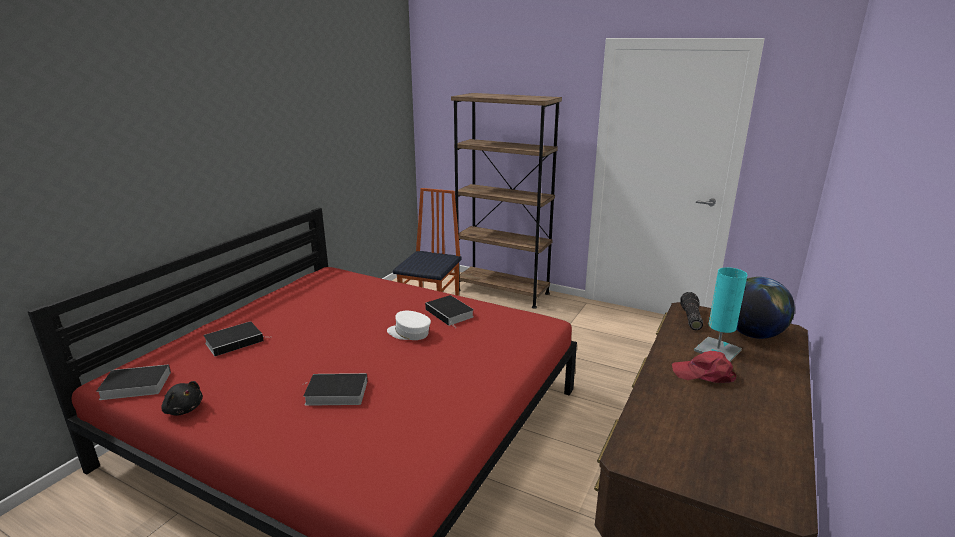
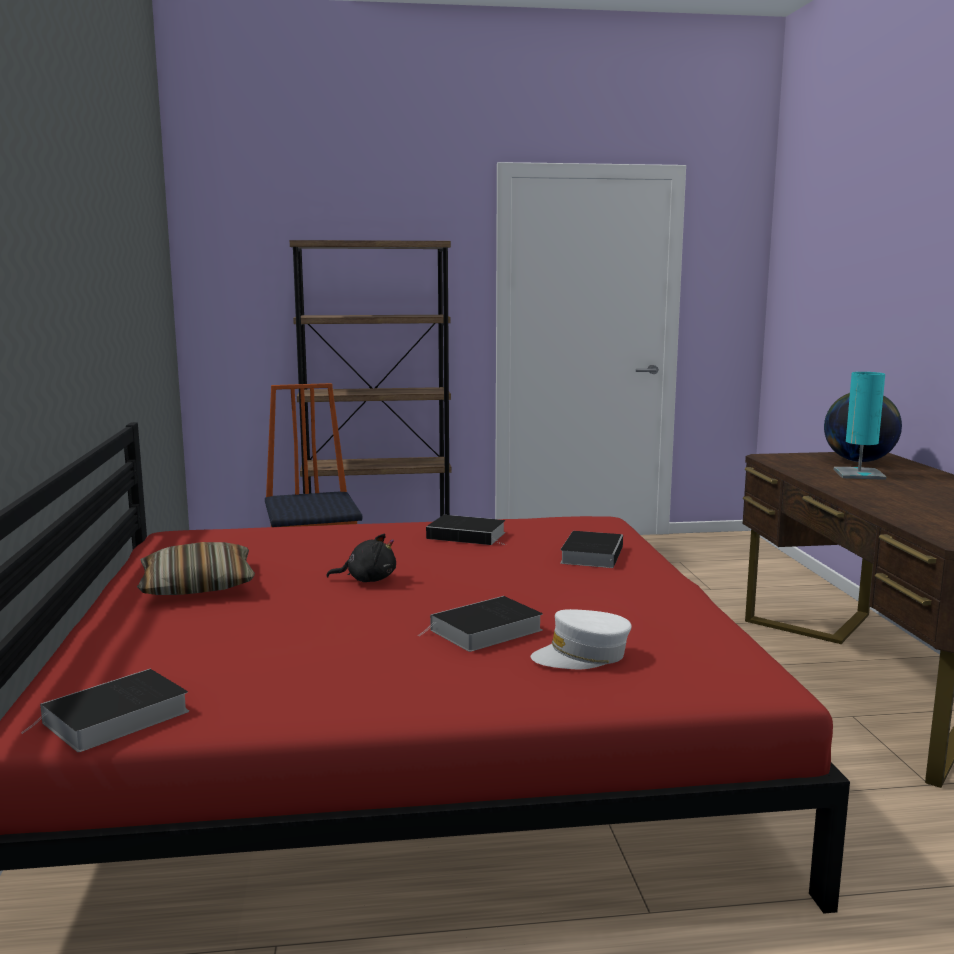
camera: 35 degrees left, 10 degrees down
(183, 409) = (282, 711): black plush toy -> black plush toy (367, 580)
(236, 341) = (193, 628): book -> book (592, 554)
(281, 312) = (197, 585): none -> pillow
(409, 333) = (456, 561): white cap -> white cap (582, 656)
(690, 318) = (786, 461): flashlight -> none
(704, 374) = (885, 488): red cap -> none

